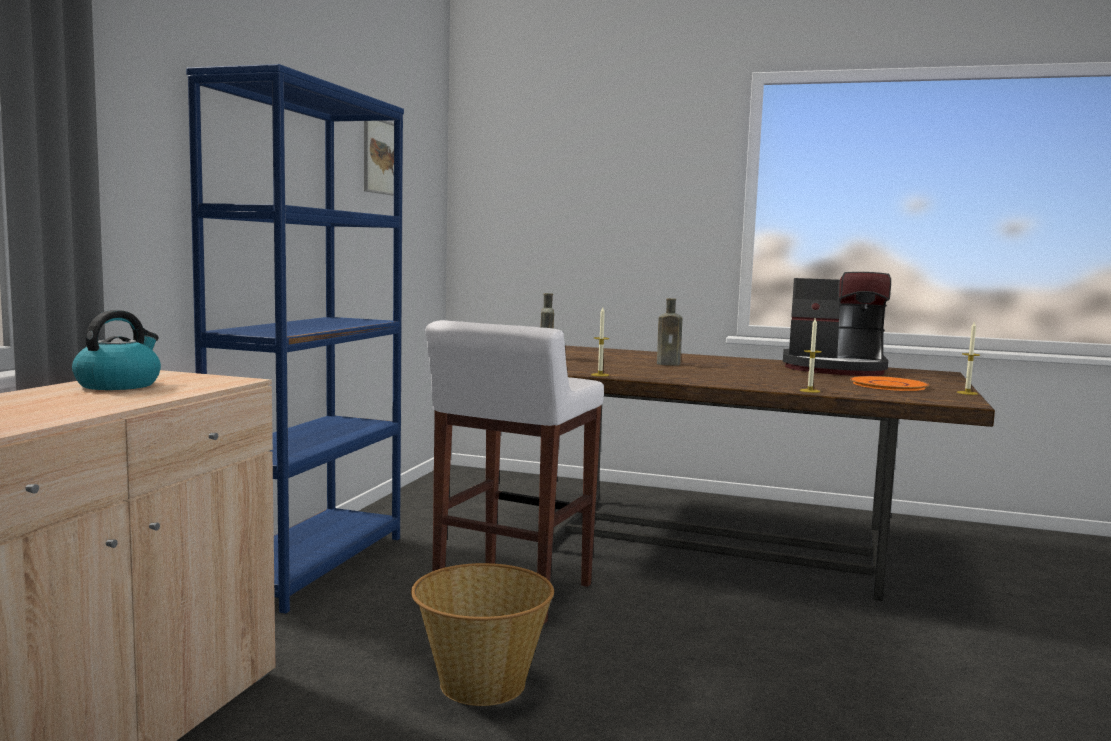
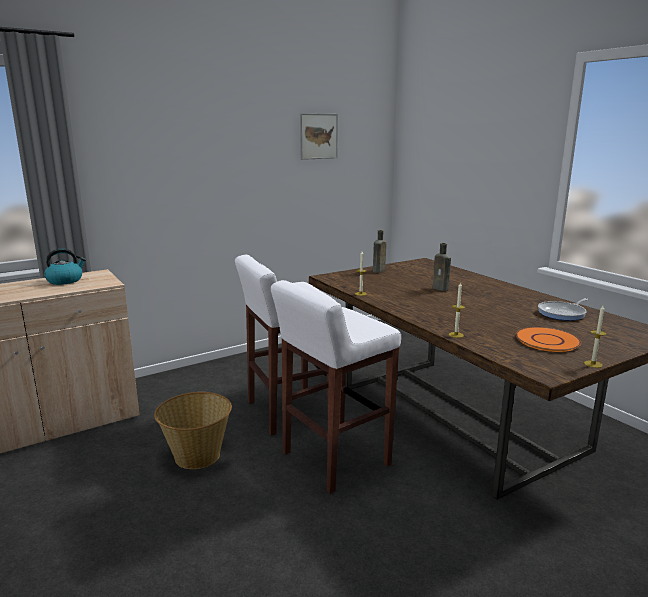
camera: 40 degrees right, 10 degrees up
(311, 565) = (231, 366): blue bookcase -> none
(670, 623) = (334, 459): none -> white stool
(834, 369) = (563, 313): coffee machine -> frying pan

